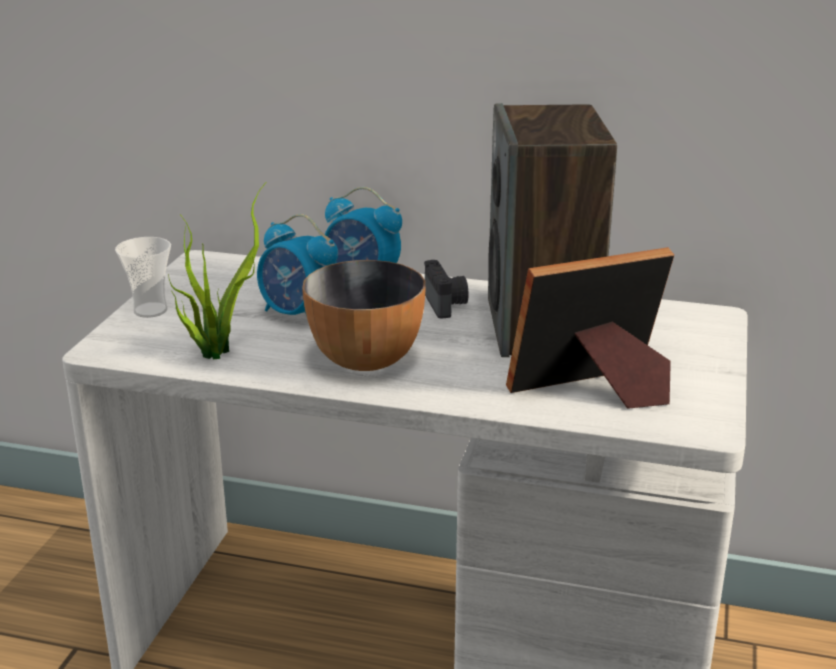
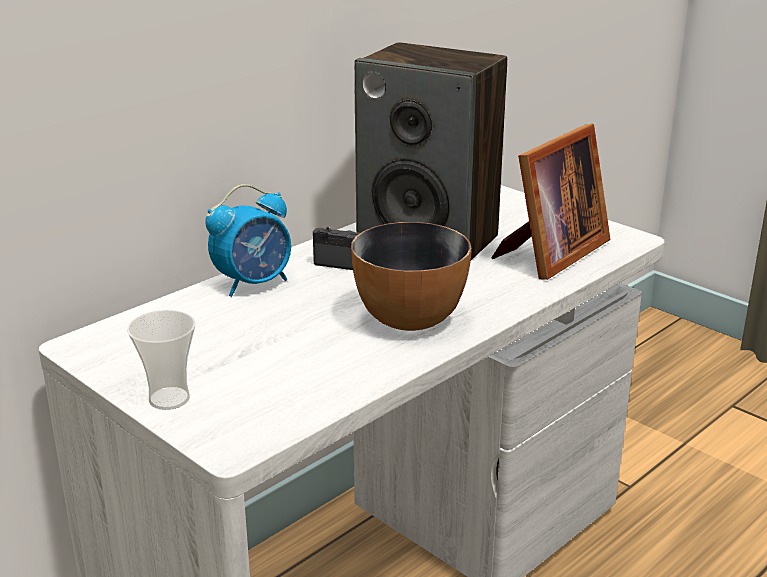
camera: 60 degrees left, 0 degrees up
(216, 350) = (310, 382): potted plant -> none
(299, 315) = (284, 326): alarm clock -> none
(595, 391) = (550, 254): picture frame -> picture frame turned 150 degrees counterclockwise

